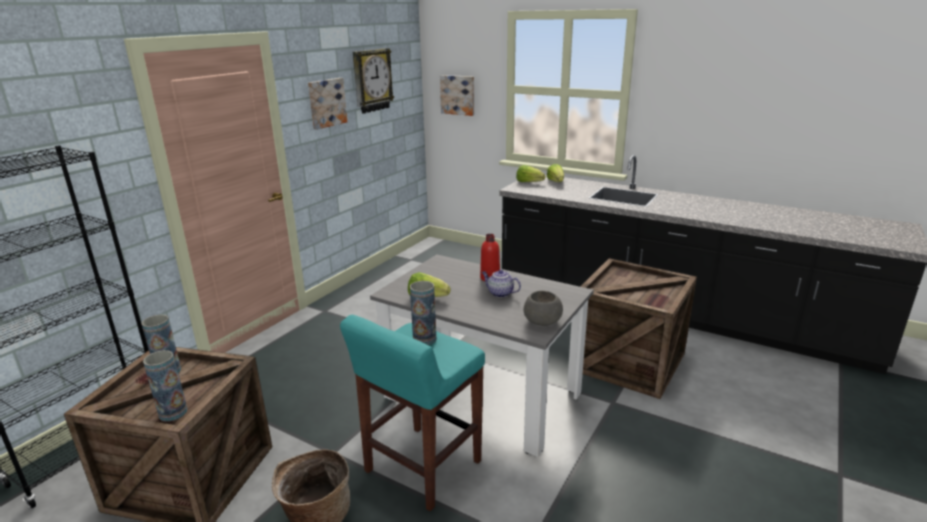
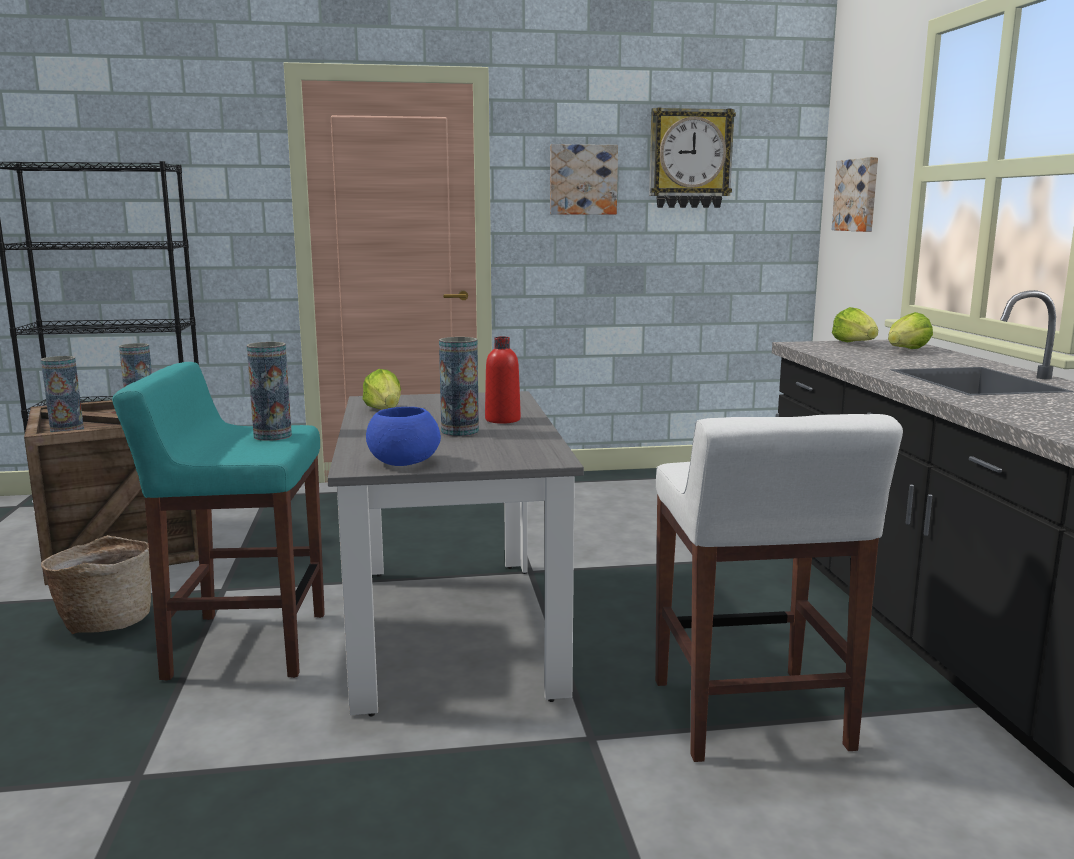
camera: 50 degrees right, 10 degrees down
(500, 293) = (460, 432): teapot -> vase
(541, 322) = (403, 463): grey bowl -> blue bowl
(629, 363) = (750, 716): crate -> white stool

